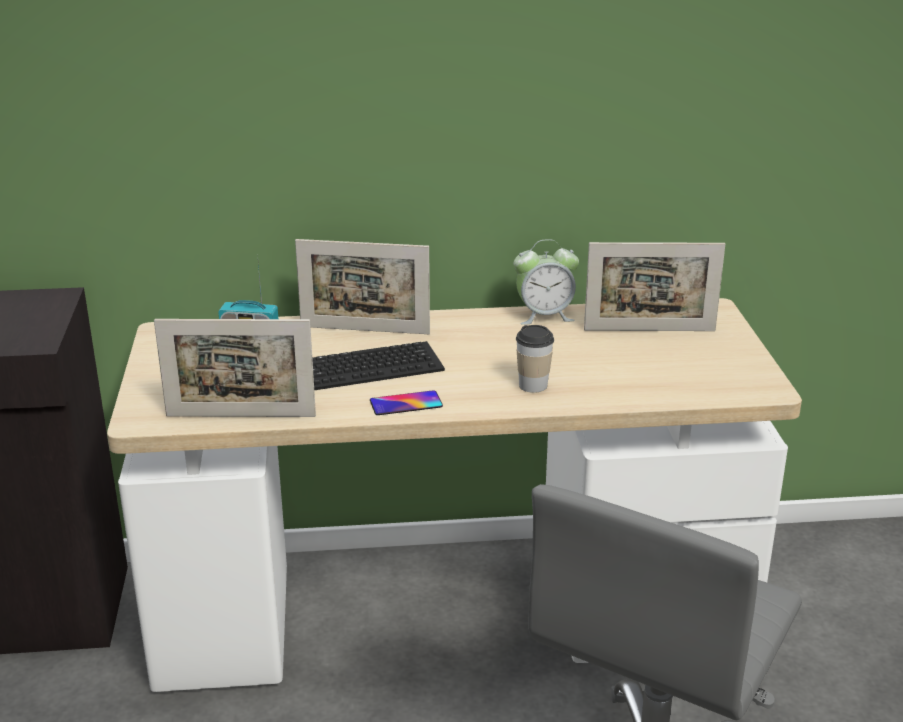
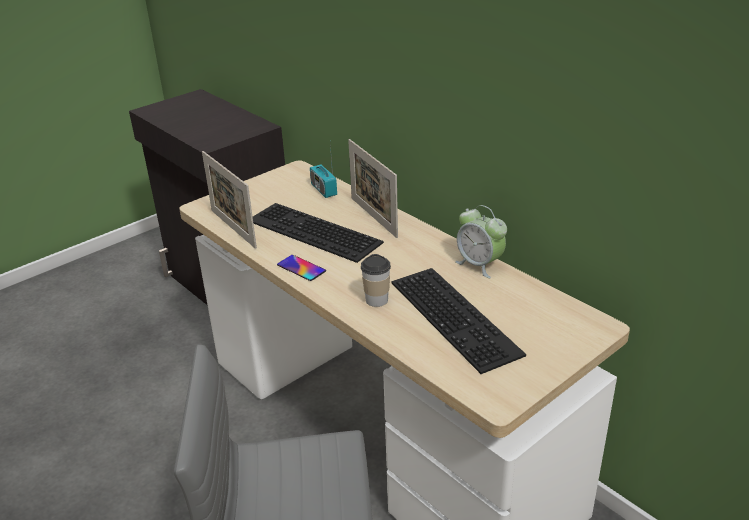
camera: 55 degrees right, 5 degrees up
(618, 358) = (457, 317): none -> keyboard
(649, 330) = (519, 313): picture frame -> none

